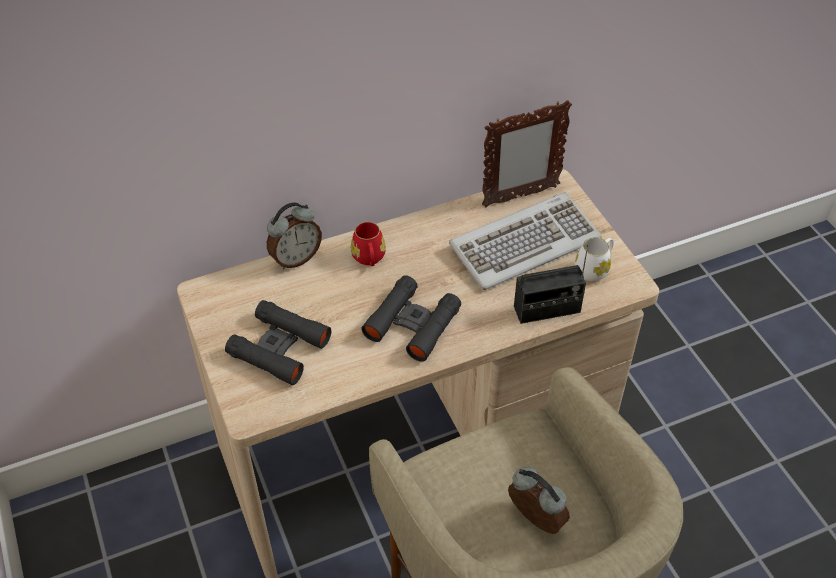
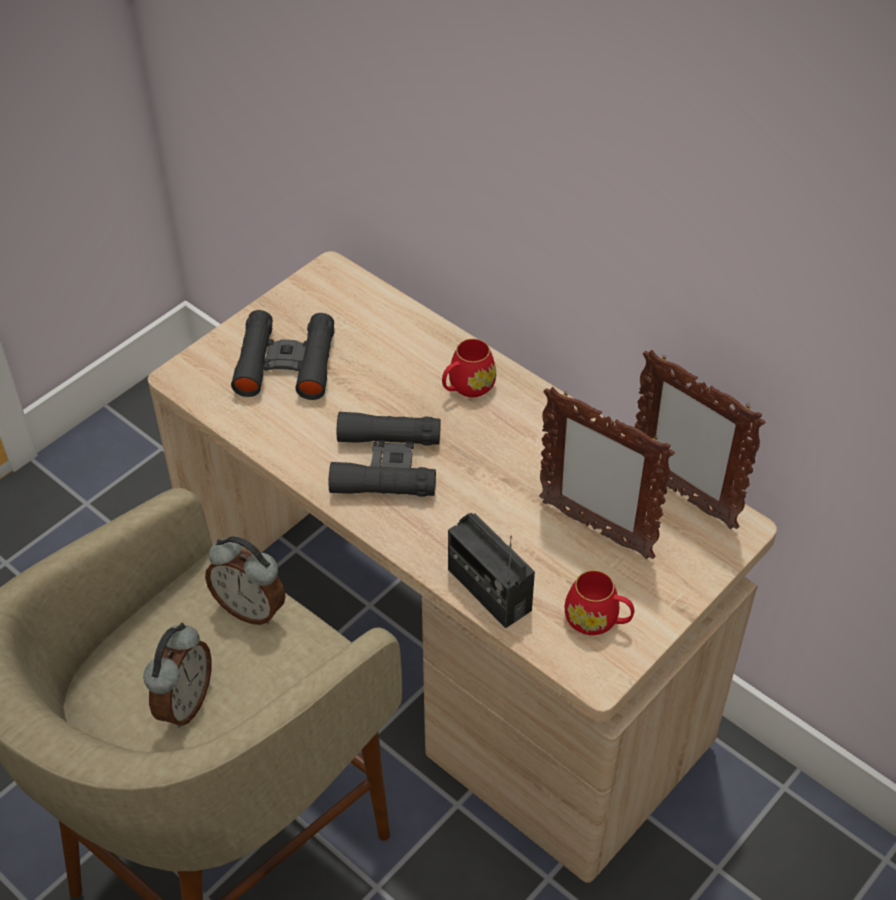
camera: 65 degrees right, 0 degrees up
(295, 258) = (426, 325): alarm clock -> alarm clock (251, 608)
(524, 243) = (594, 529): keyboard -> picture frame
(594, 269) = (597, 620): white mug -> red mug

